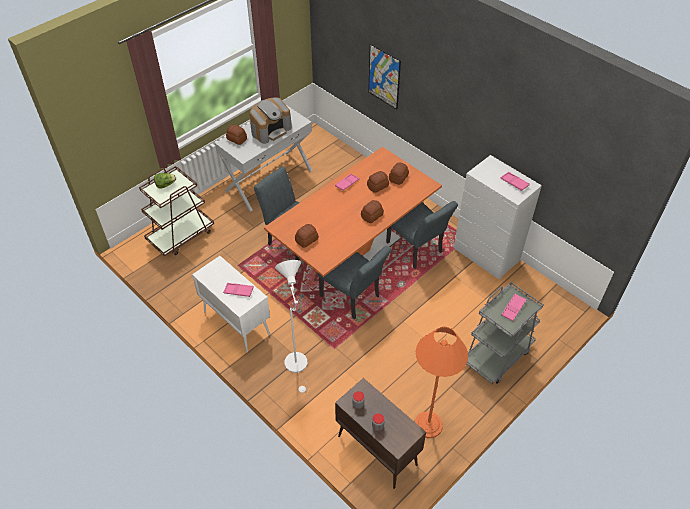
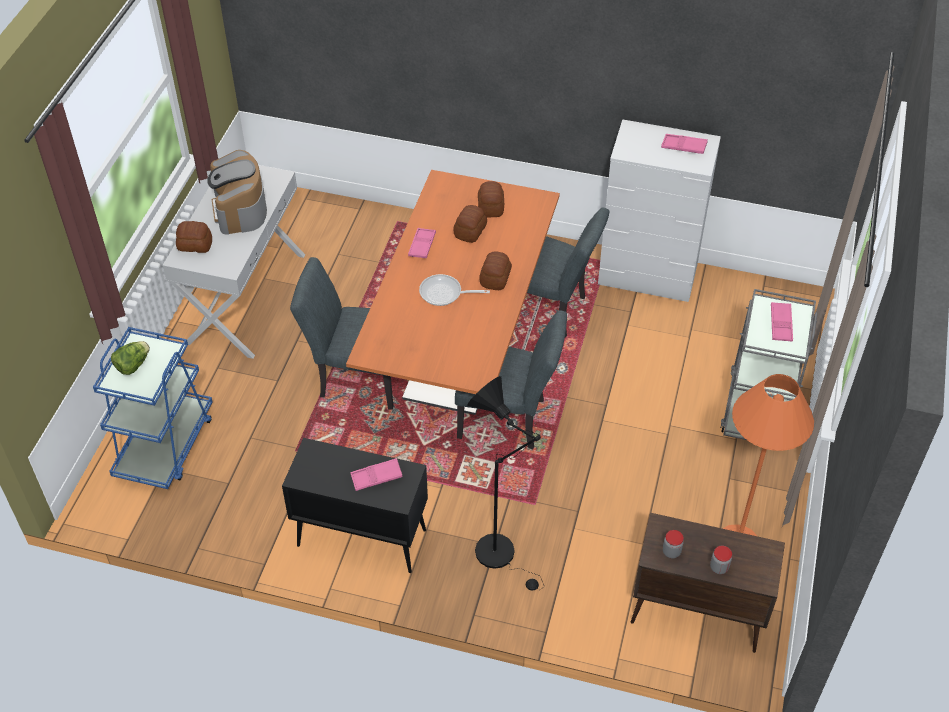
camera: 30 degrees left, 0 degrees up
(181, 235) = (165, 445): brown cart -> blue cart
(236, 323) = (360, 538): white cabinet -> black cabinet
(271, 130) = (240, 209): coffee machine -> coffee machine turned 150 degrees clockwise
(297, 366) = (501, 555): white floor lamp -> black floor lamp
(306, 240) = (426, 354): bread -> none
(339, 213) = (444, 294): none -> frying pan
(384, 76) = (396, 57): picture -> none

